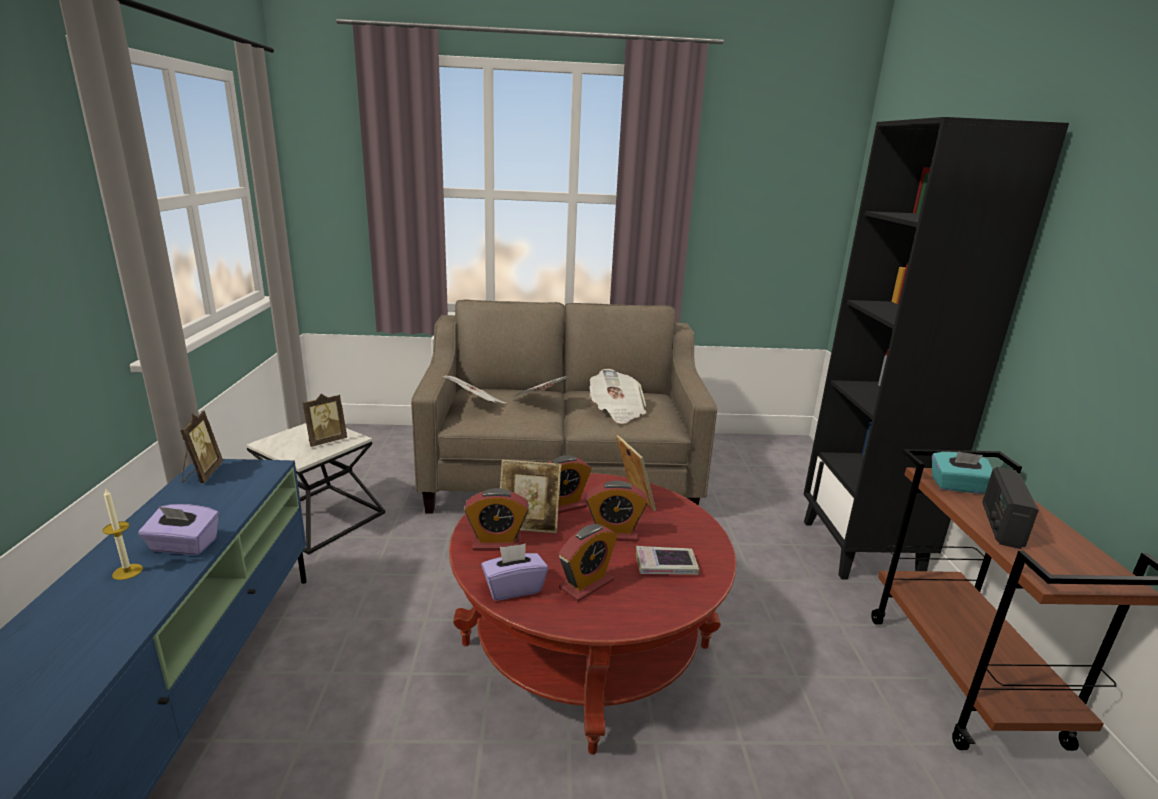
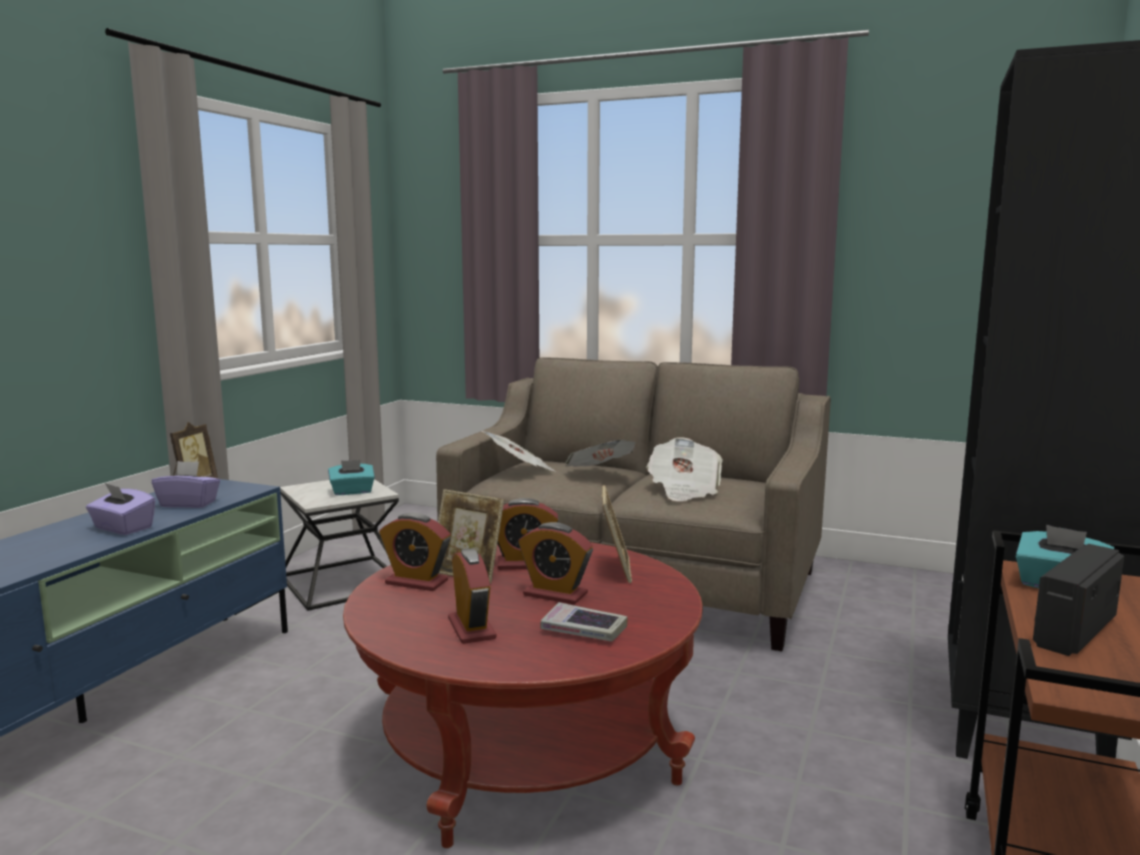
camera: 25 degrees right, 10 degrees down
(127, 572) = (64, 537): candle -> none
(326, 441) = (352, 492): picture frame -> turquoise tissue box
(513, 588) = (391, 617): purple tissue box -> purple tissue box (189, 504)
(586, 584) = (471, 628): alarm clock -> alarm clock turned 90 degrees counterclockwise

